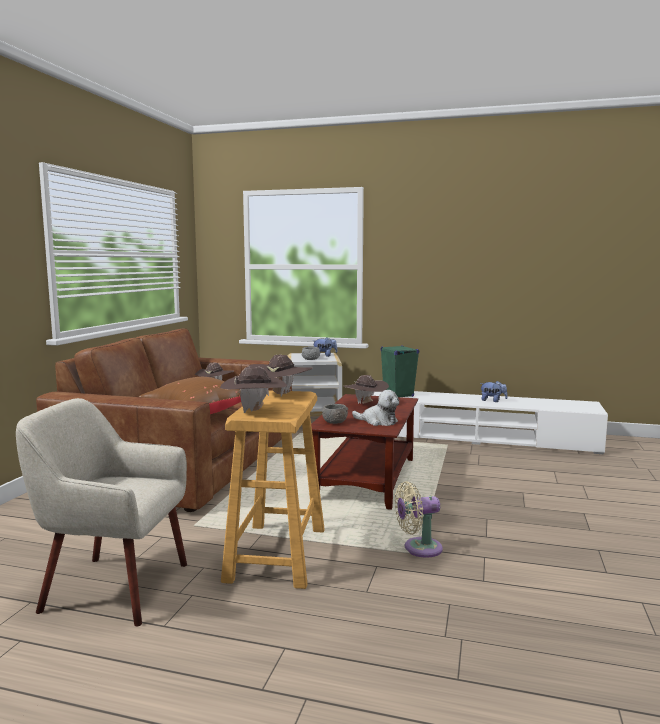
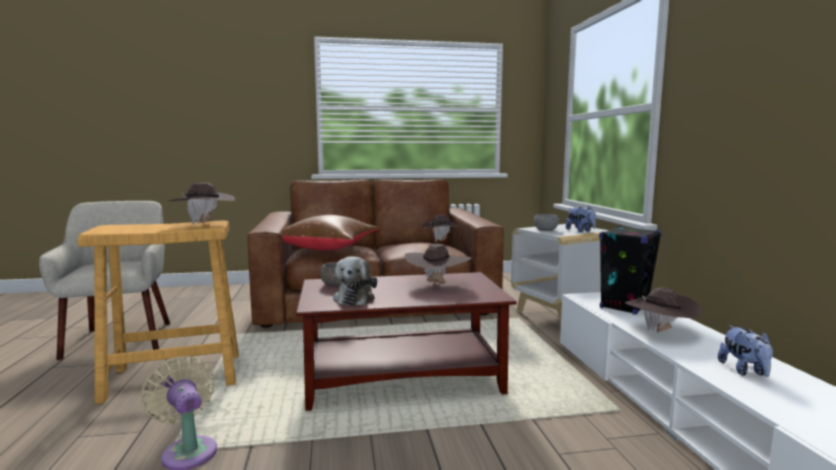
camera: 65 degrees right, 0 degrees up
(254, 411) = (127, 226): brown hat -> brown hat (660, 332)
(398, 395) = (624, 306): green speaker -> black speaker

